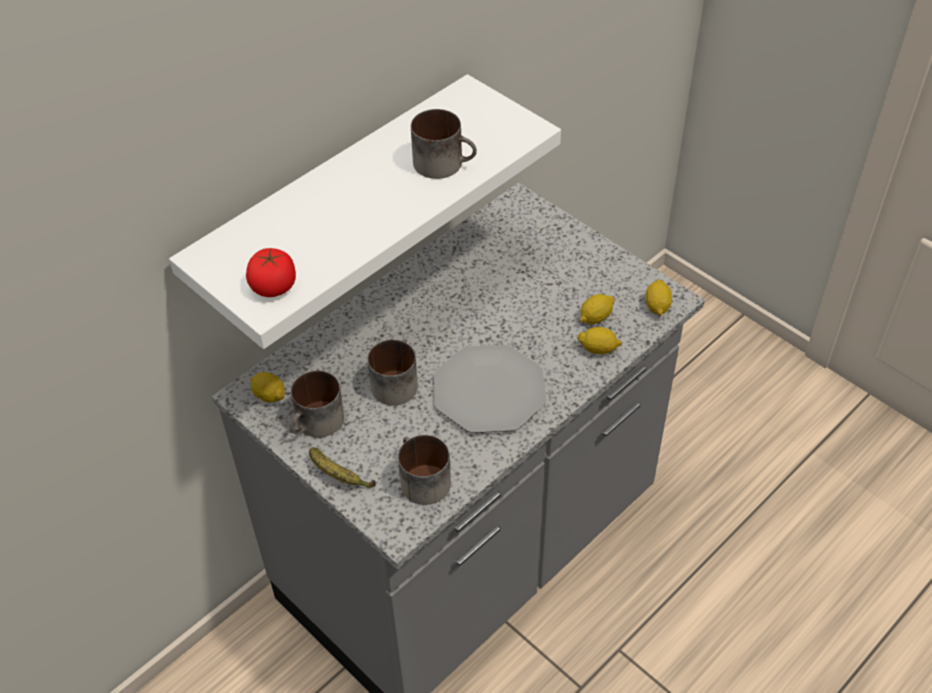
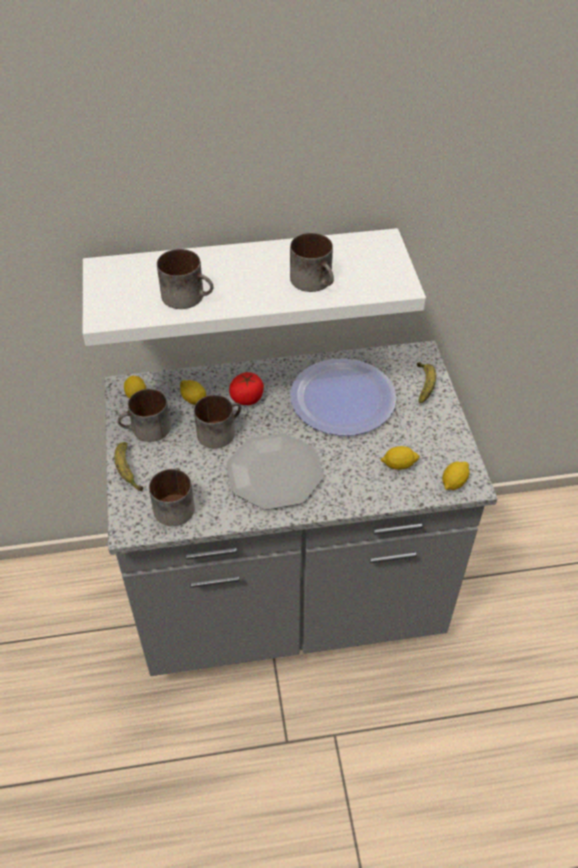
camera: 35 degrees right, 0 degrees up
(273, 285) = (122, 306): tomato -> tomato (247, 397)
(333, 239) = (189, 296): none -> mug
(485, 284) = (342, 398): none -> plate
(550, 230) = (425, 385): none -> banana
(598, 349) = (379, 488): lemon -> lemon (194, 399)

